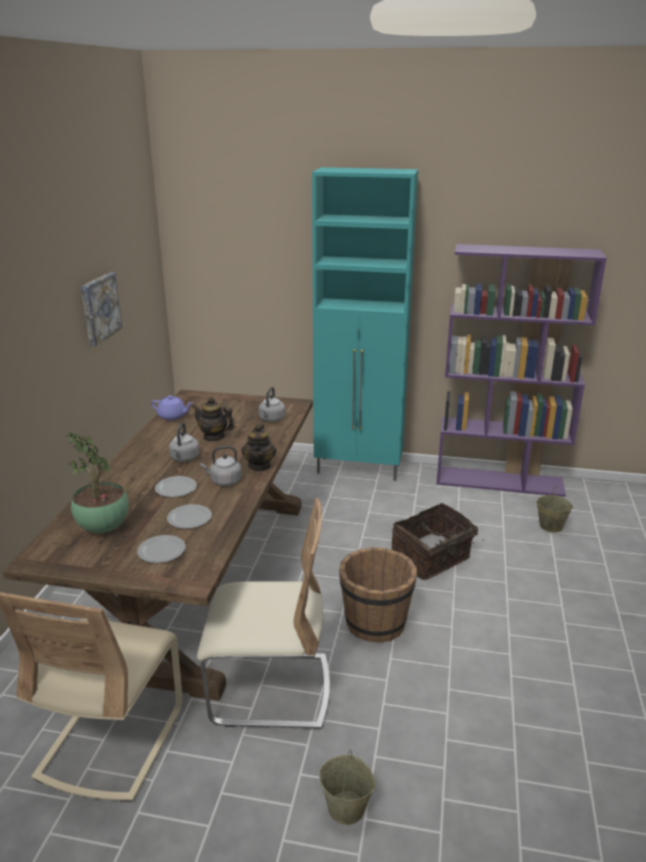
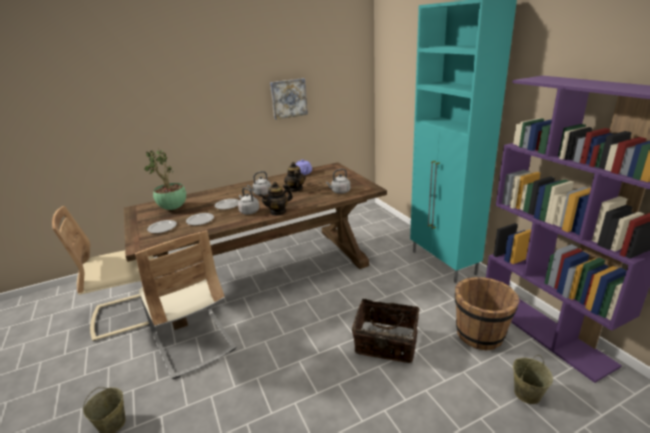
camera: 55 degrees right, 0 degrees up
(375, 622) = (287, 353): brown bucket -> brown bucket (480, 334)

